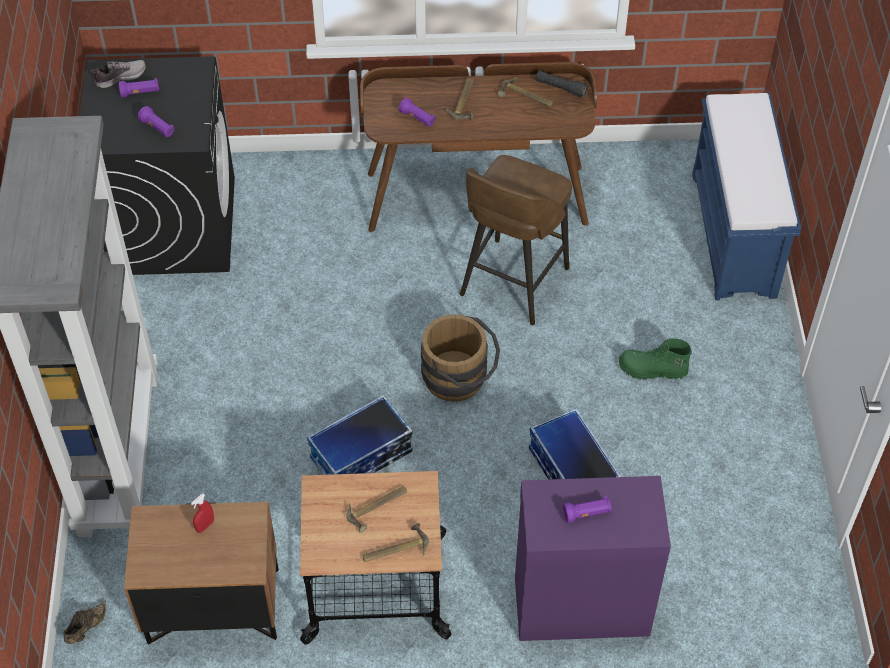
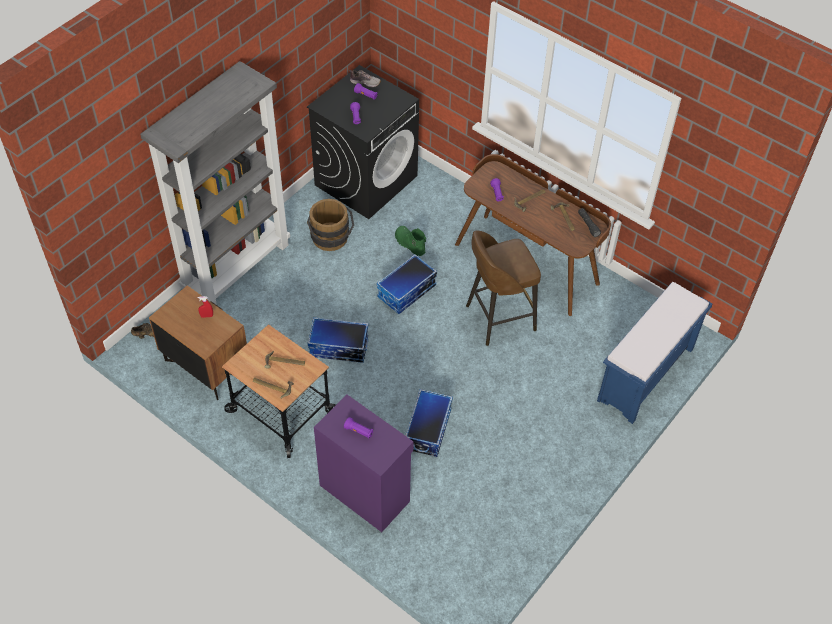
camera: 40 degrees right, 0 degrees up
(372, 328) = (407, 292): none -> storage box
(460, 379) = (422, 346): brown bucket -> brown bucket (331, 240)
(652, 370) = (523, 411): green boot -> green boot (409, 244)

